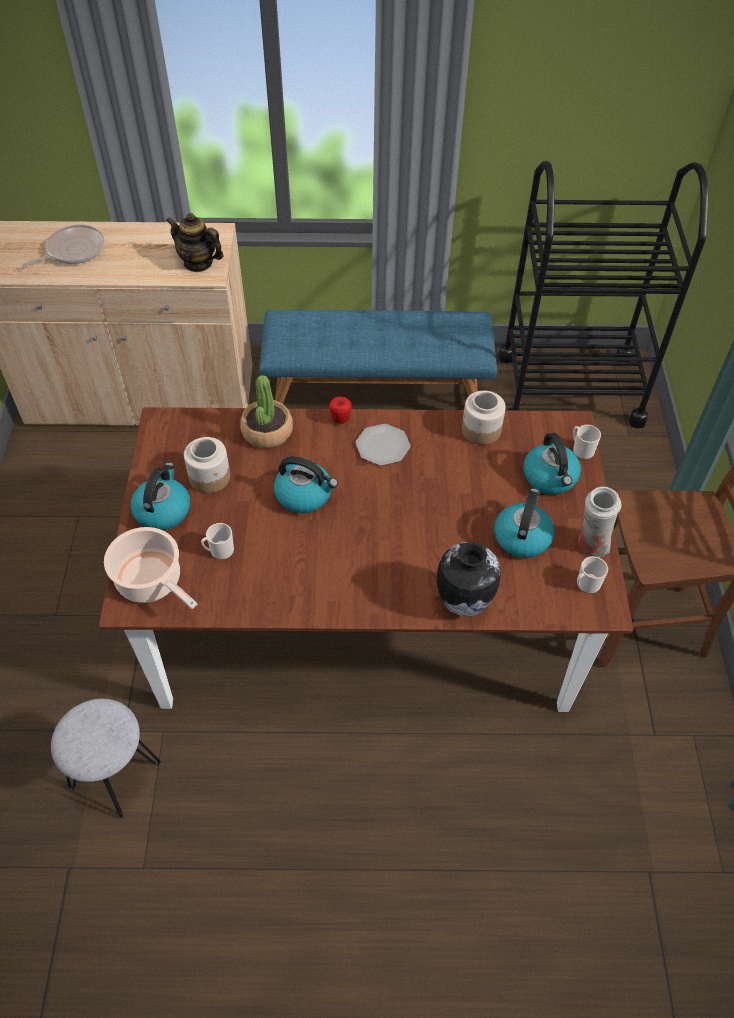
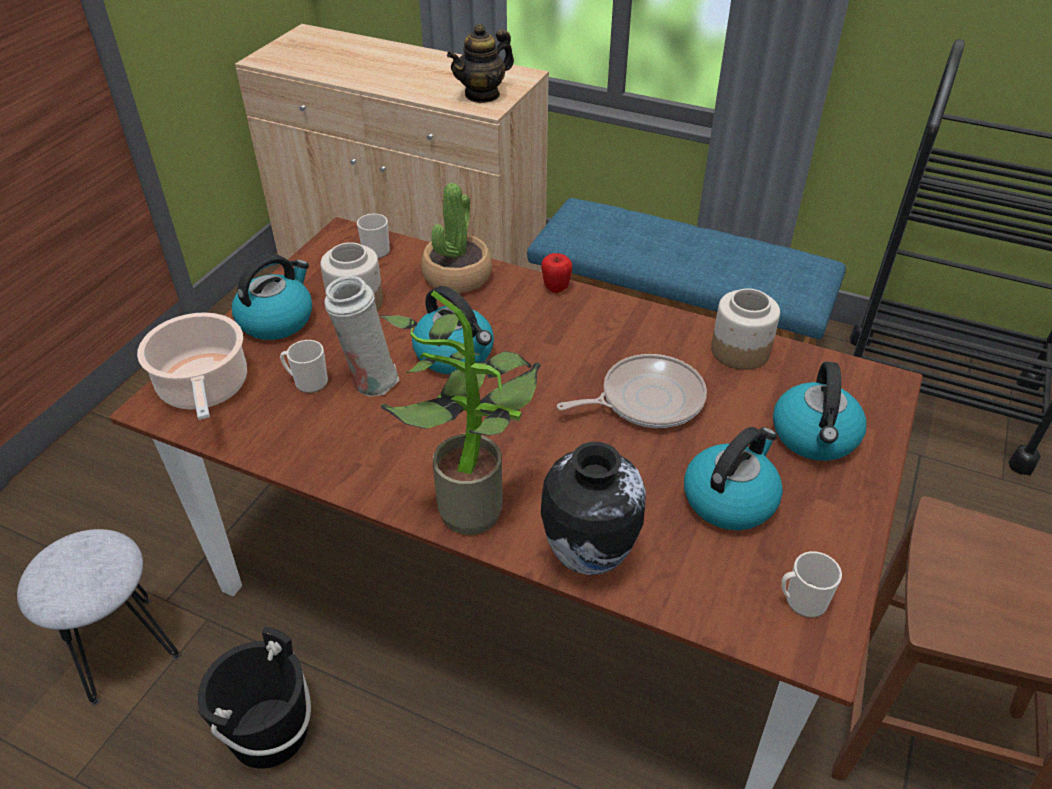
camera: 25 degrees right, 10 degrees down
(73, 251) = (360, 60): frying pan -> frying pan (646, 399)
(198, 263) = (482, 95): teapot -> teapot turned 90 degrees counterclockwise
(255, 783) = (269, 731): none -> black bucket
(380, 596) = (475, 504): none -> potted plant
(383, 446) = (592, 330): plate -> none
(581, 450) = (882, 416): mug -> mug (375, 249)
(591, 546) = (836, 548): white vase -> white vase (369, 382)

